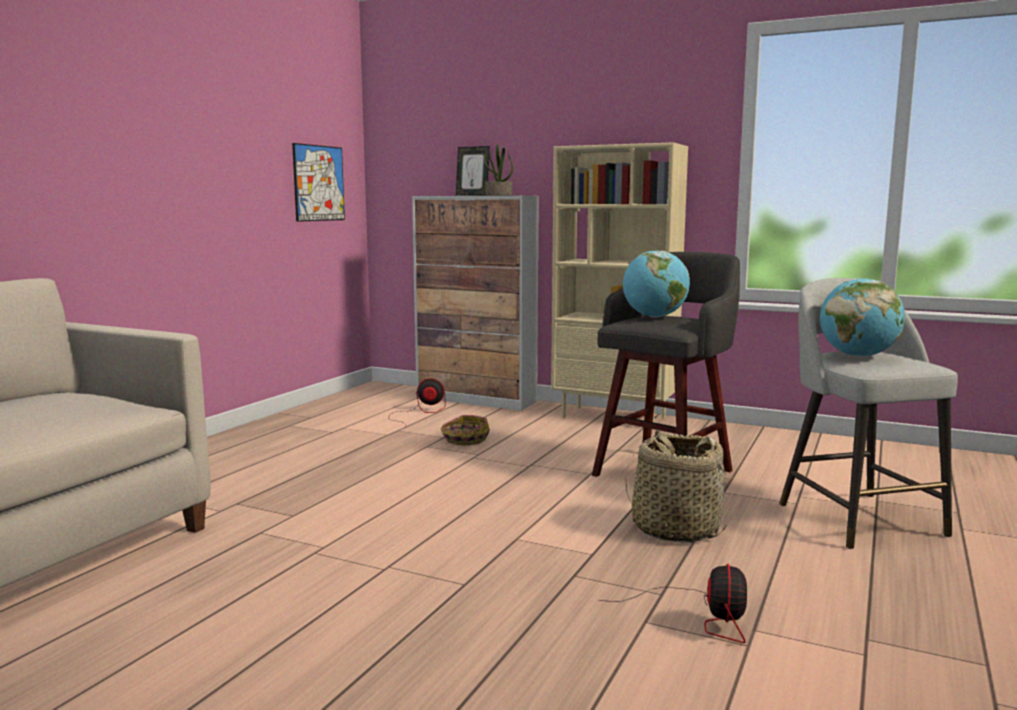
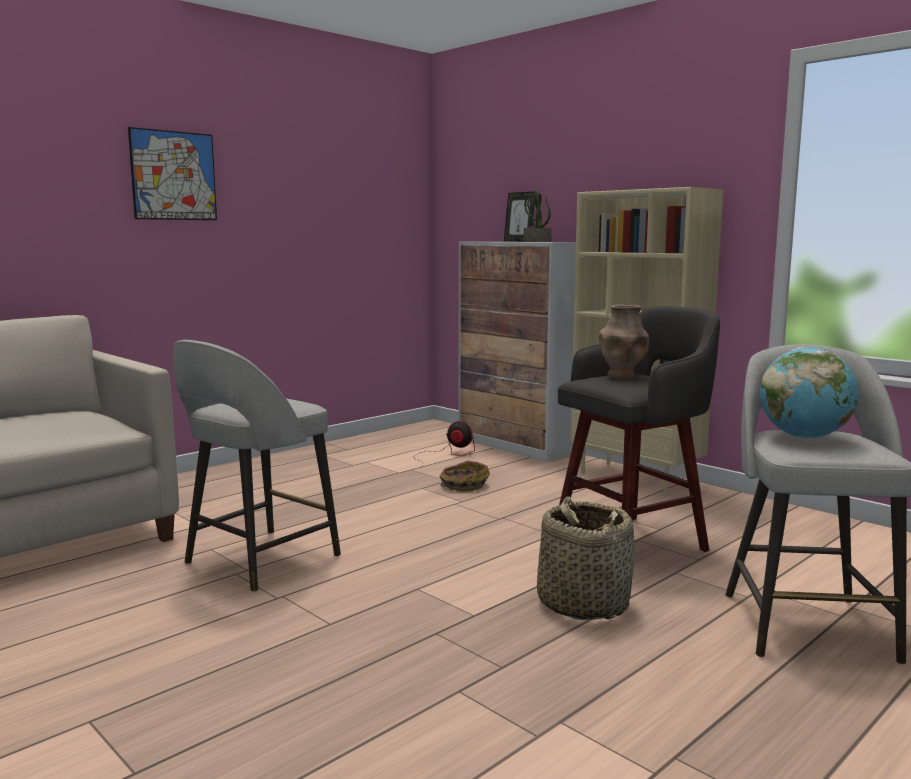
camera: 20 degrees right, 0 degrees up
(319, 183) = (378, 229): picture -> picture (174, 175)
(326, 536) = (259, 560): none -> grey stool
(654, 317) = (622, 376): globe -> brown vase
(702, 617) = (520, 697): fan -> none

